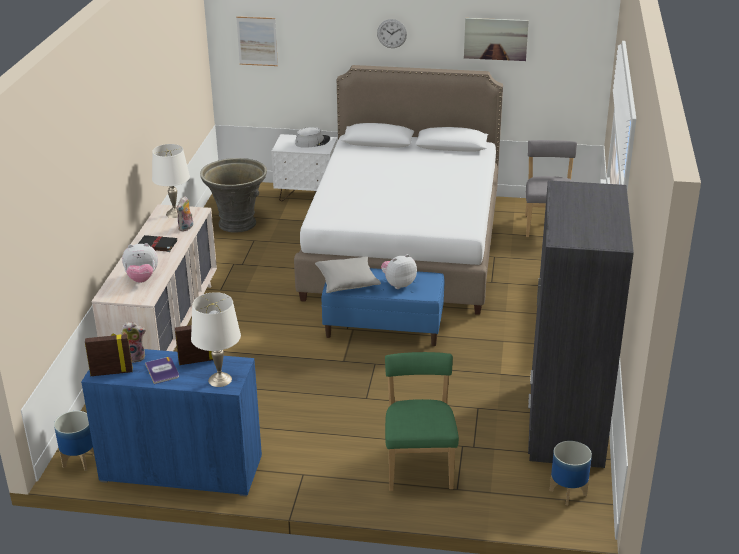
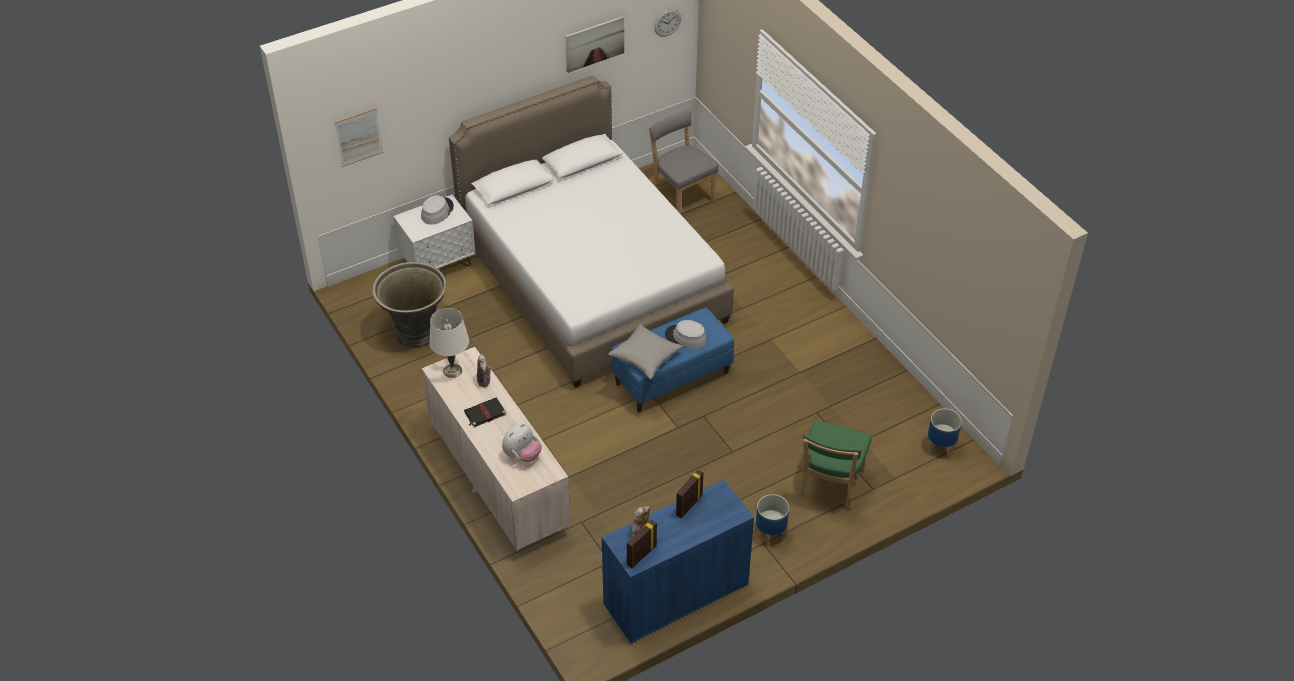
camera: 40 degrees left, 15 degrees up
(79, 461) = (593, 638): planter -> planter (770, 534)
(162, 371) = (675, 531): book -> none
(219, 380) = (725, 513): white table lamp -> none
(392, 33) = (496, 76): wall clock -> wall clock (667, 22)
(398, 284) = (685, 337): plush toy -> grey hat
(419, 465) = (829, 485): green chair -> green chair turned 120 degrees counterclockwise
(565, 422) = (883, 390): grey wardrobe -> none

